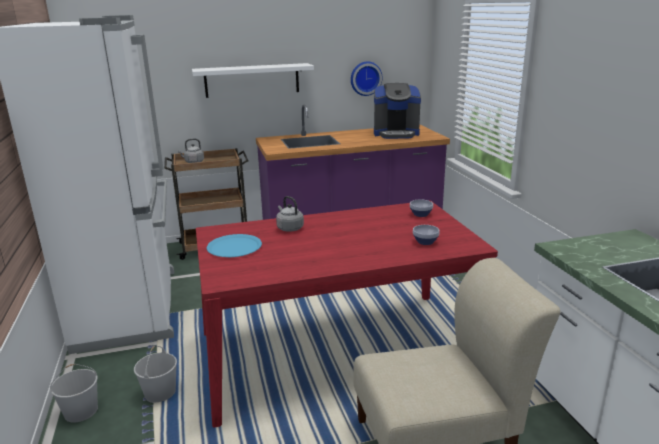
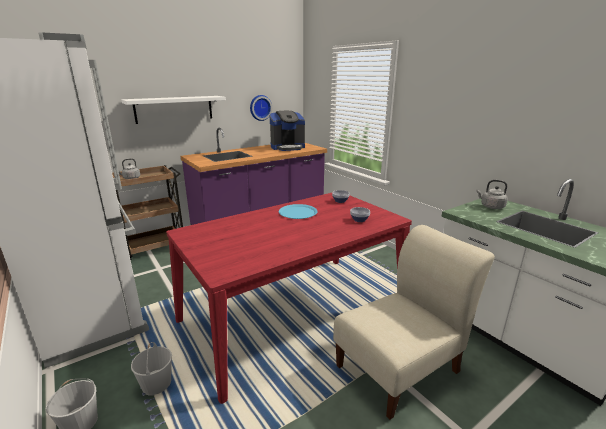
camera: 20 degrees left, 0 degrees up
(234, 247) = (213, 243): blue plate -> blue plate (298, 212)
(289, 228) = (249, 222): grey kettle -> grey kettle (491, 206)

